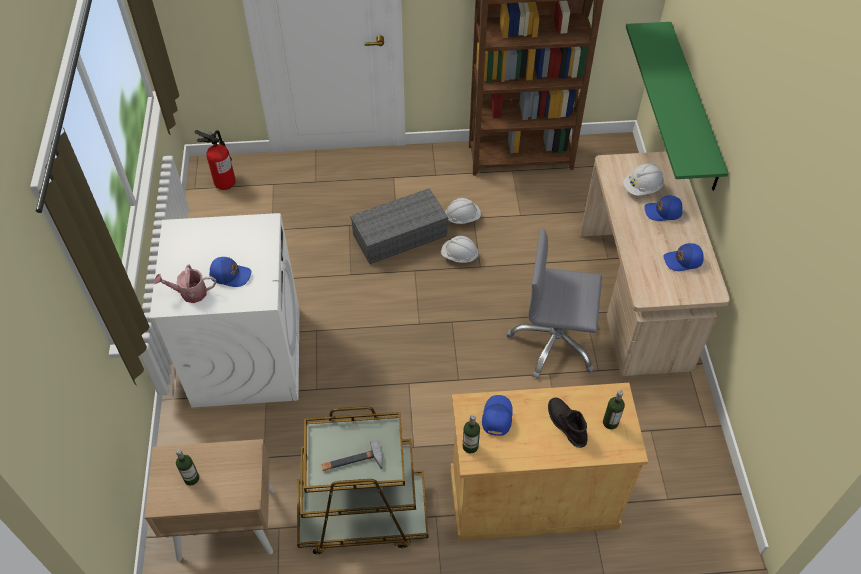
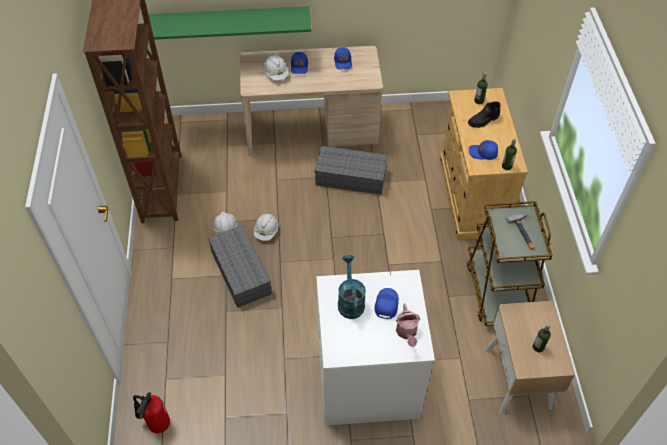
camera: 90 degrees left, 0 degrees up
(241, 242) = (350, 301): none -> turquoise watering can
(554, 342) = (349, 178): grey office chair -> grey storage box

